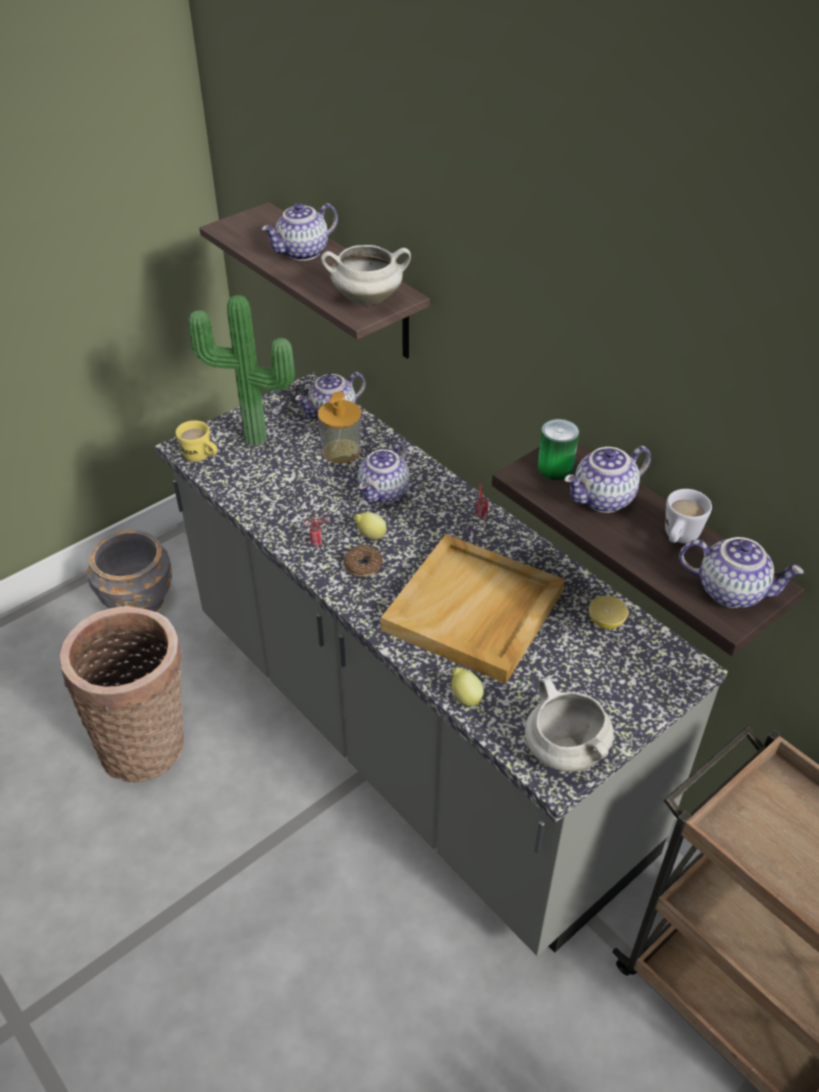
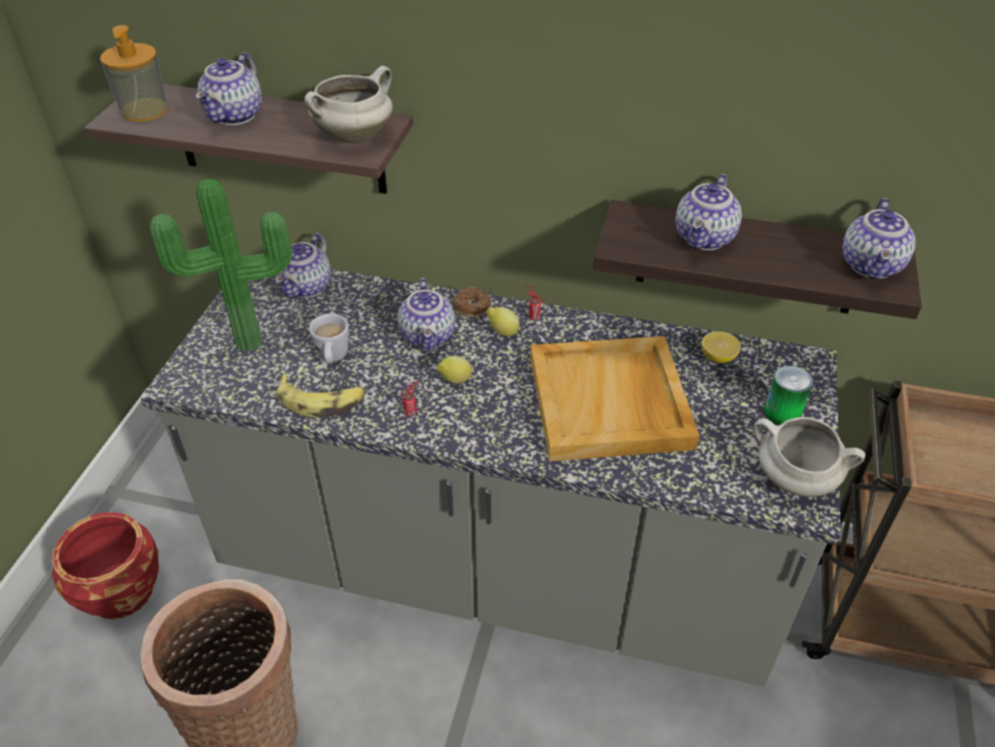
camera: 35 degrees left, 0 degrees up
(137, 600) = (121, 591): grey planter -> red planter
(201, 457) = (207, 386): yellow mug -> none
(264, 504) = (321, 401): none -> banana
(341, 451) = (349, 317): soap dispenser -> soap dispenser (144, 110)
(362, 565) = (474, 411): donut -> donut (471, 307)
(465, 697) = (677, 479): lemon -> lemon (502, 332)
(555, 468) = (640, 230): can -> can (782, 413)
(678, 539) = (792, 244): white mug -> white mug (332, 358)
(731, 590) = (872, 266): teapot -> teapot turned 120 degrees clockwise

